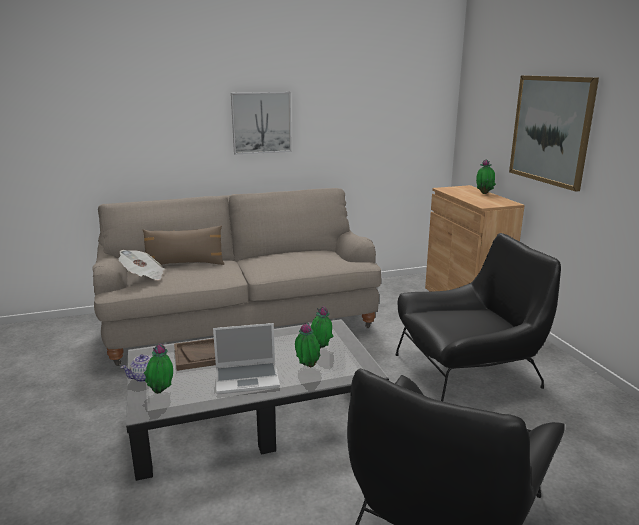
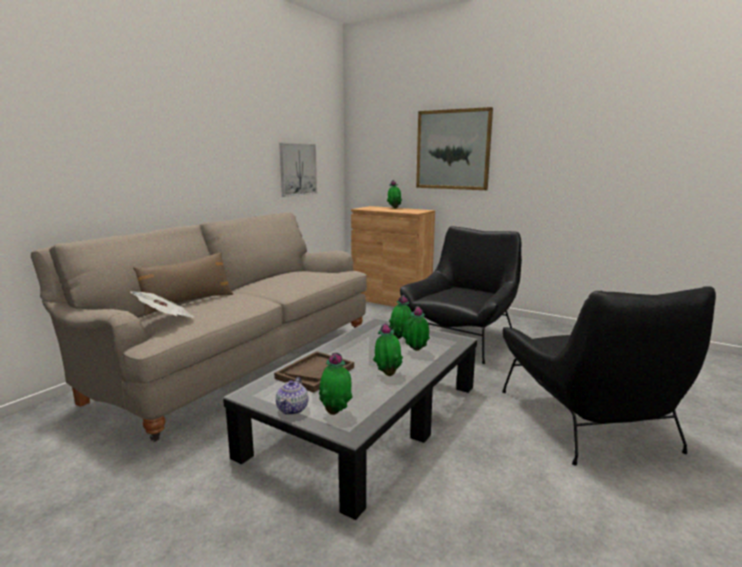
camera: 40 degrees left, 5 degrees down
(248, 378) = (388, 374): laptop -> potted plant
(261, 122) = (207, 149): picture -> picture (297, 169)

